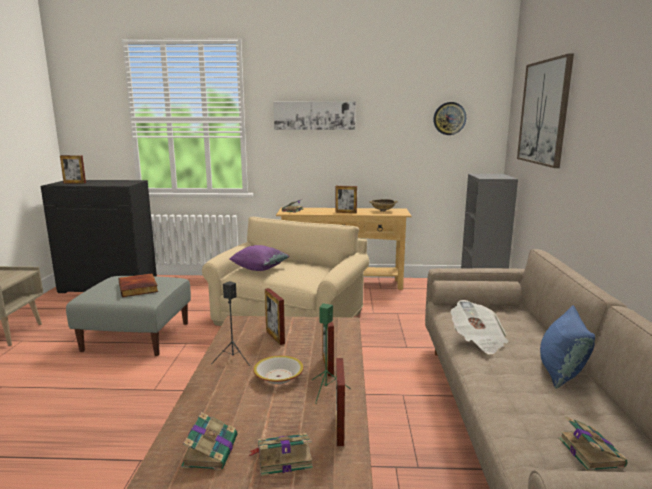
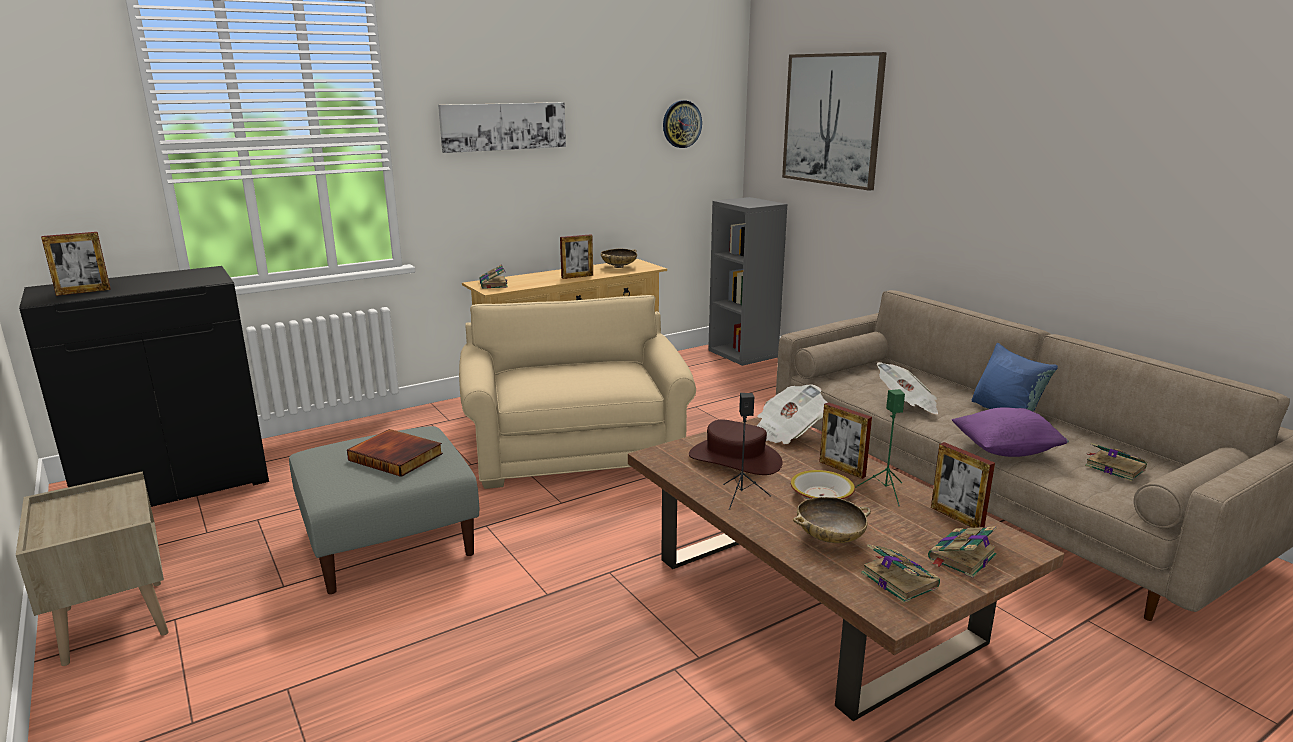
camera: 35 degrees left, 5 degrees up
(227, 405) = (829, 538): none -> beige bowl
(259, 269) = (546, 383): purple pillow -> purple pillow (1006, 450)
(275, 337) = (735, 459): picture frame -> brown hat
(338, 331) = (786, 433): none -> newspaper

